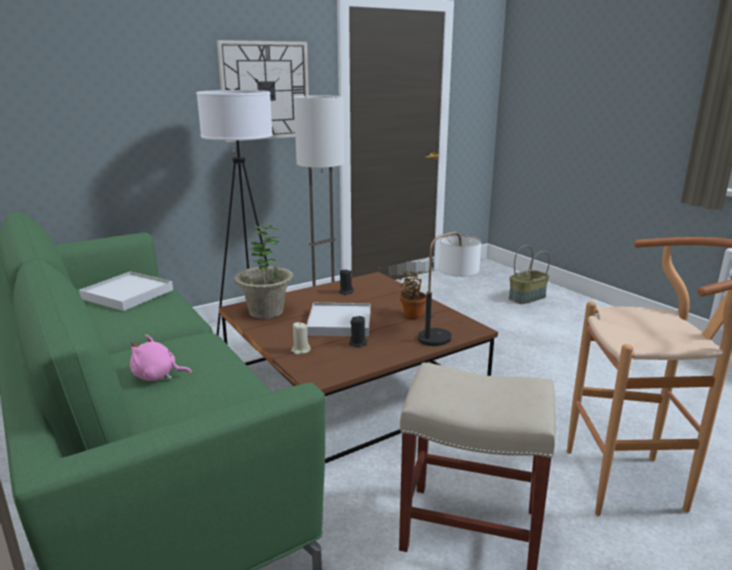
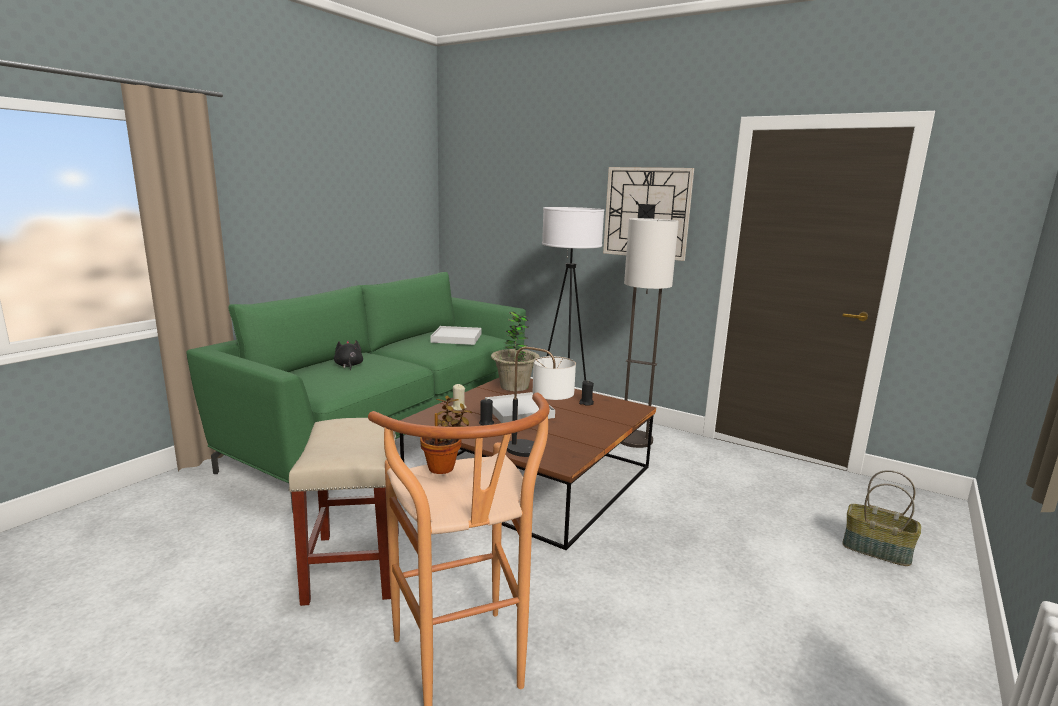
camera: 65 degrees right, 5 degrees down
(157, 376) = (348, 366): pink plush toy -> black plush toy
(412, 314) = (566, 434): potted plant -> potted plant (444, 467)

